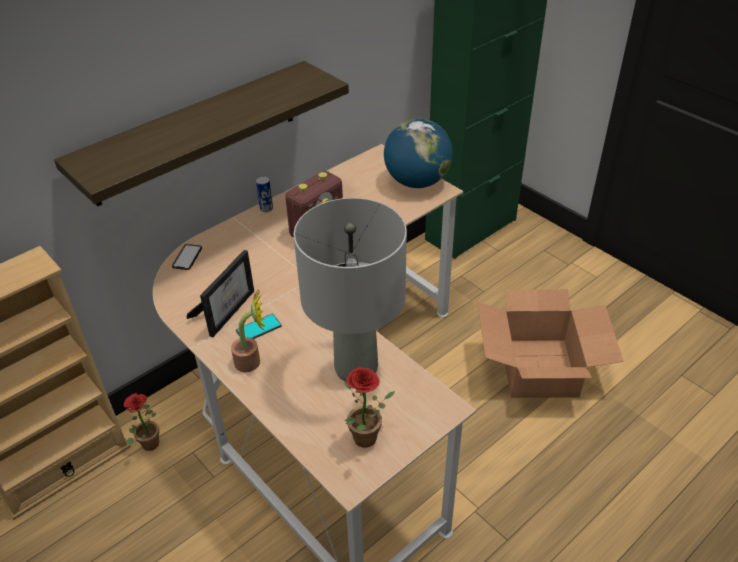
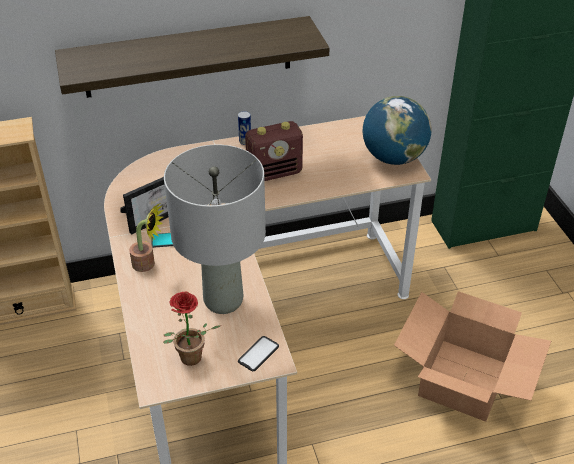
camera: 25 degrees right, 0 degrees up
(148, 441) = (91, 311): potted plant -> none
(187, 257) = (155, 163): phone -> phone (258, 354)

